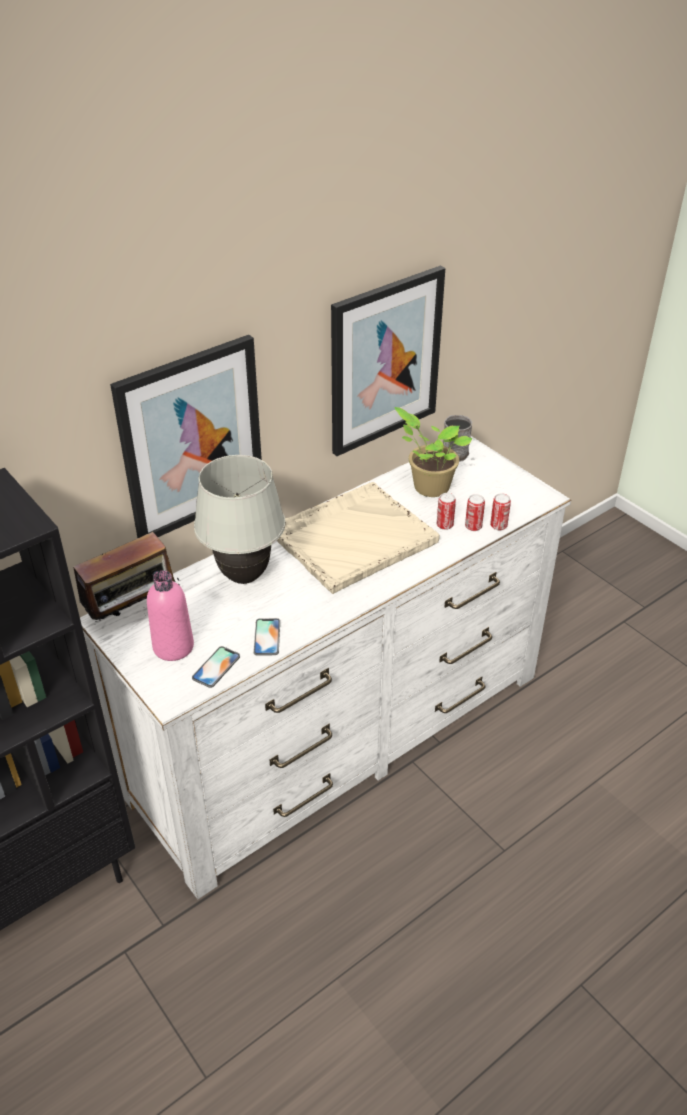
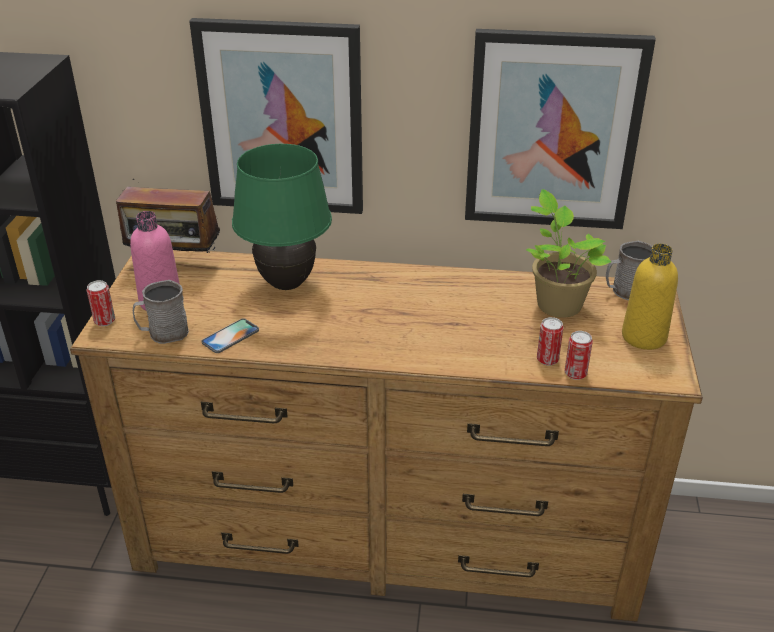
camera: 45 degrees right, 5 degrees down
(216, 667) = (163, 333): phone -> grey mug
(244, 577) = (286, 284): white table lamp -> green table lamp
(341, 735) = (387, 533): white dresser -> brown dresser
(352, 539) = (416, 306): beige tray -> none
(444, 525) = (520, 342): can -> can (104, 321)
(500, 480) = (644, 337): none -> yellow bottle

